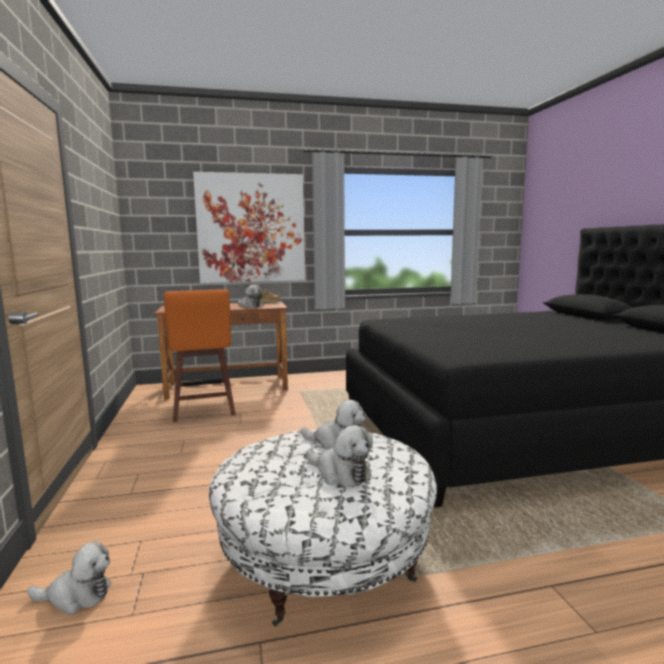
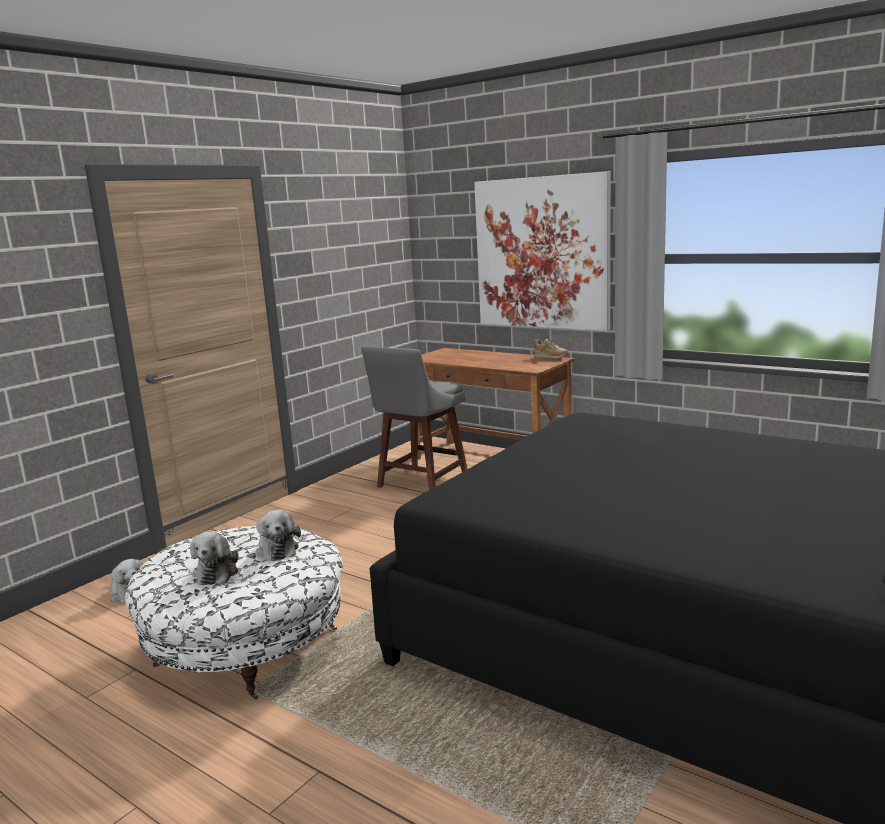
camera: 50 degrees right, 5 degrees up
(203, 410) = (420, 482): orange stool -> grey stool
(250, 306) = (508, 364): plush toy -> none

